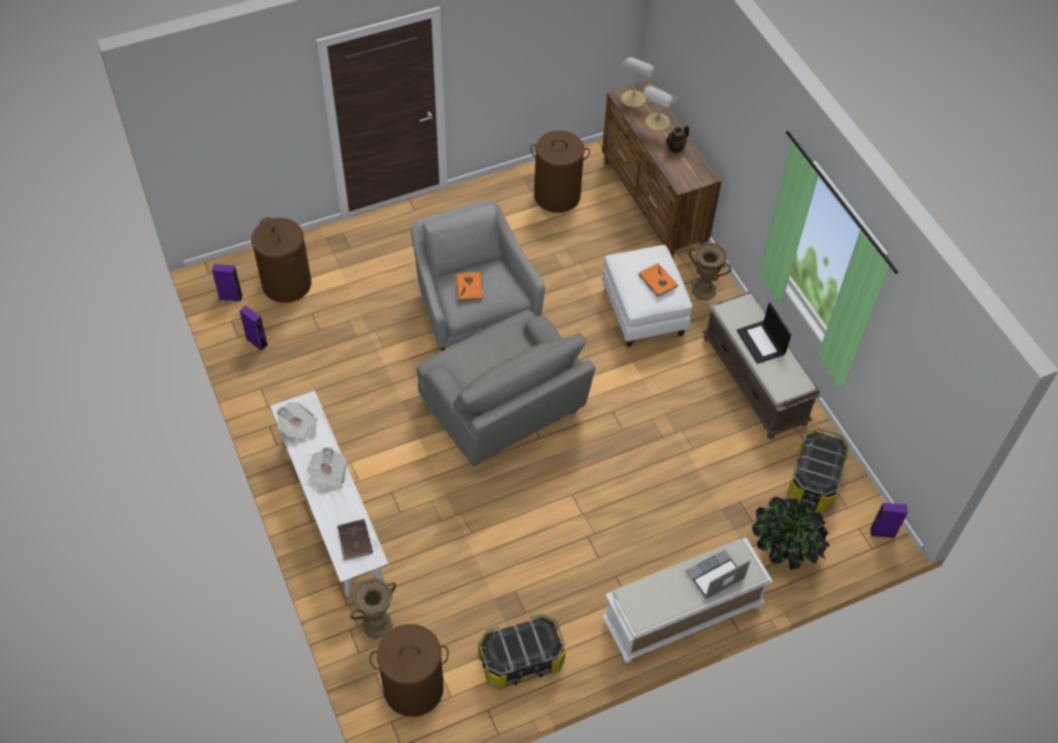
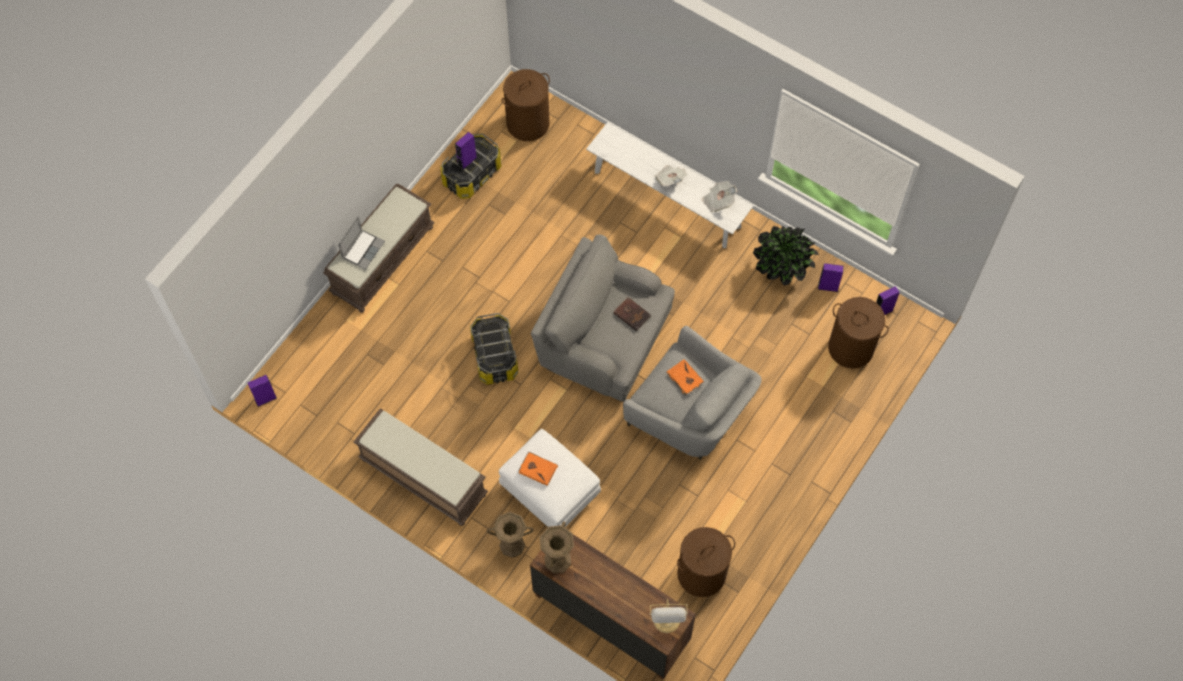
camera: 150 degrees right, 10 degrees up
(354, 541) = (618, 150): brown book -> brown book (632, 314)
(377, 624) = (579, 146): brown vase -> brown vase (558, 560)
(527, 643) = (467, 161): none -> purple speaker
(657, 123) = (626, 601): table lamp -> none
(675, 147) = (592, 580): teapot -> none
(682, 615) = (382, 259): white bench -> brown bench
(761, 342) = (422, 459): laptop -> none
(785, 549) = (332, 345): potted plant -> potted plant (783, 268)
(815, 480) = (334, 413): storage box -> storage box (494, 356)

